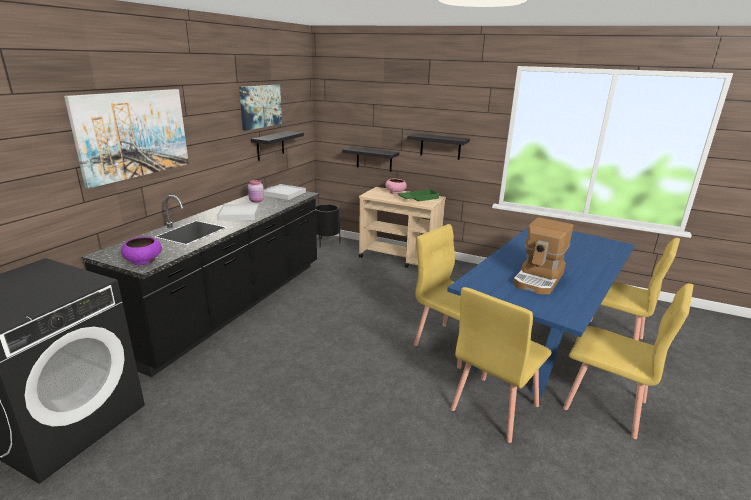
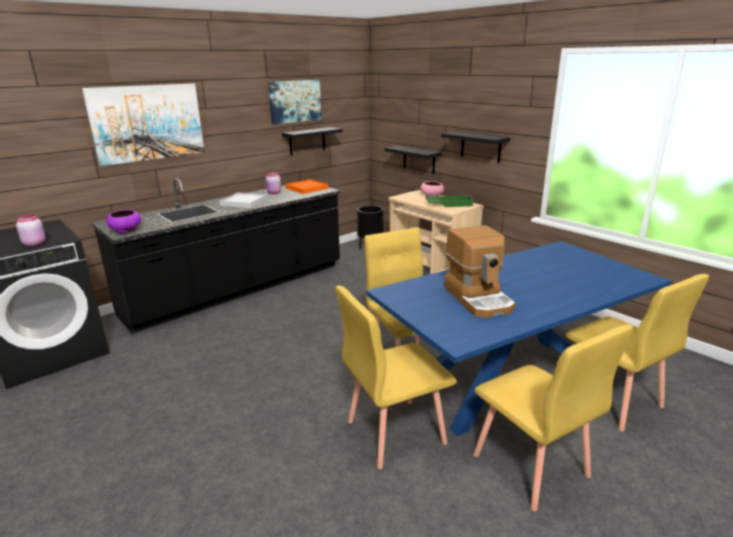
camera: 25 degrees right, 0 degrees up
(60, 293) = (35, 243): none -> pink jar
(284, 193) = (307, 188): white tray -> orange tray
(539, 279) = (479, 298): coffee machine -> coffee machine turned 75 degrees counterclockwise

